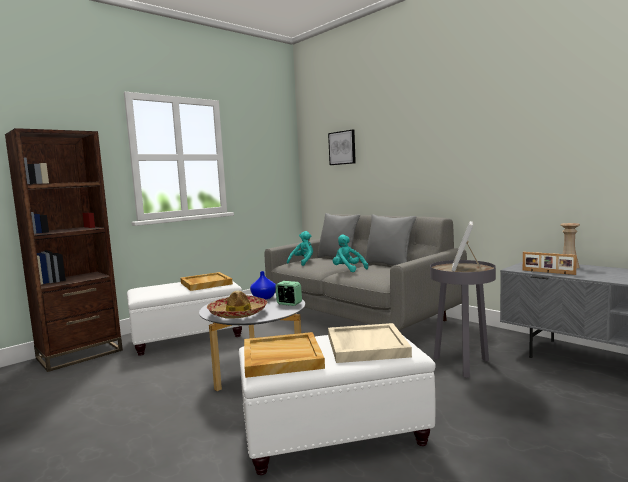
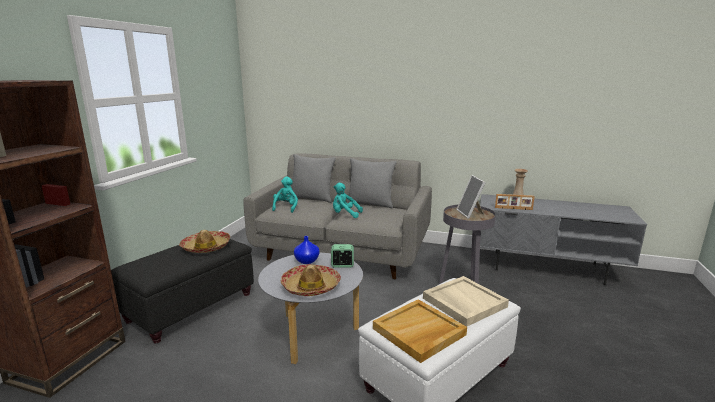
camera: 30 degrees left, 10 degrees up
(188, 337) = (192, 307): white ottoman -> black ottoman
(205, 283) = (206, 247): beige tray -> hat
(342, 148) = (301, 87): picture -> none

